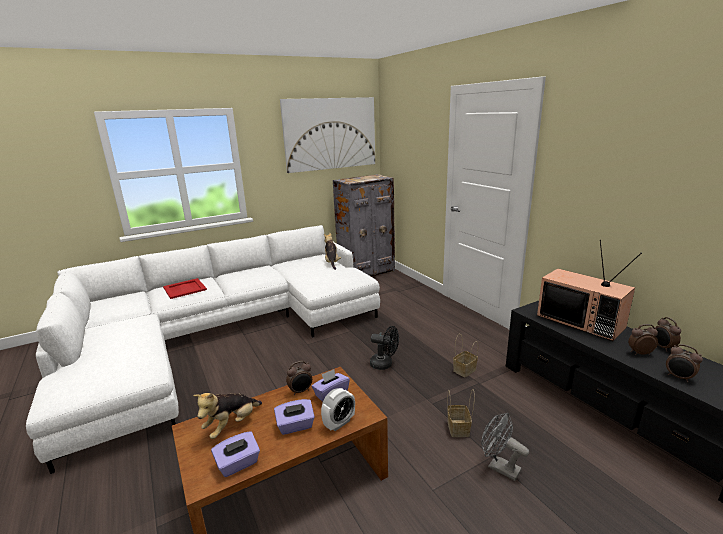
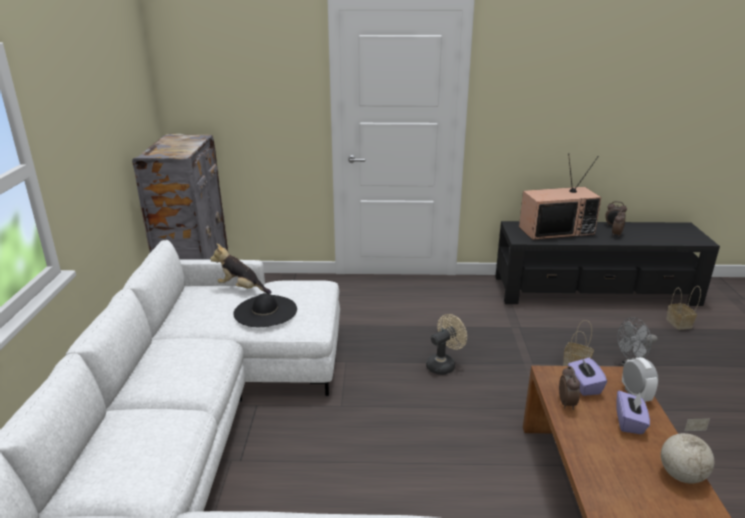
camera: 60 degrees left, 5 degrees up
(185, 288) = (137, 448): red tray -> none
(232, 425) = (611, 468): plush toy -> none
(238, 464) = (680, 475): purple tissue box -> globe
(314, 274) = (265, 311): none -> black hat
(330, 134) = (114, 76): picture -> none
(385, 364) = (444, 364): black fan -> beige fan
(464, 371) = (495, 325): basket -> basket (679, 324)
(679, 377) = (652, 239): alarm clock -> none

